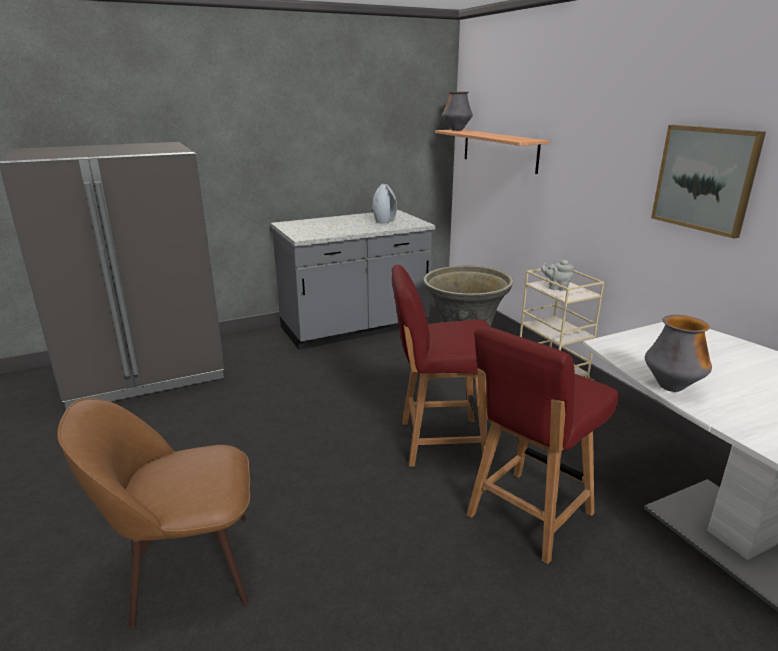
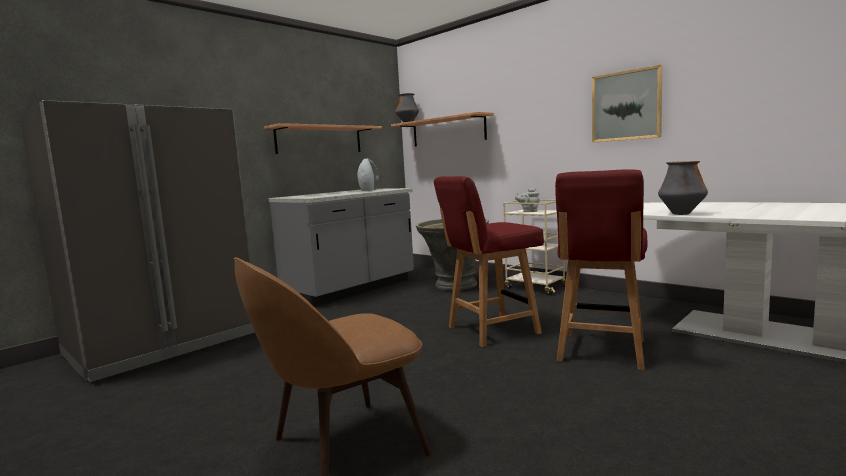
camera: 20 degrees left, 15 degrees down
(338, 153) = (319, 140): none -> shelf

